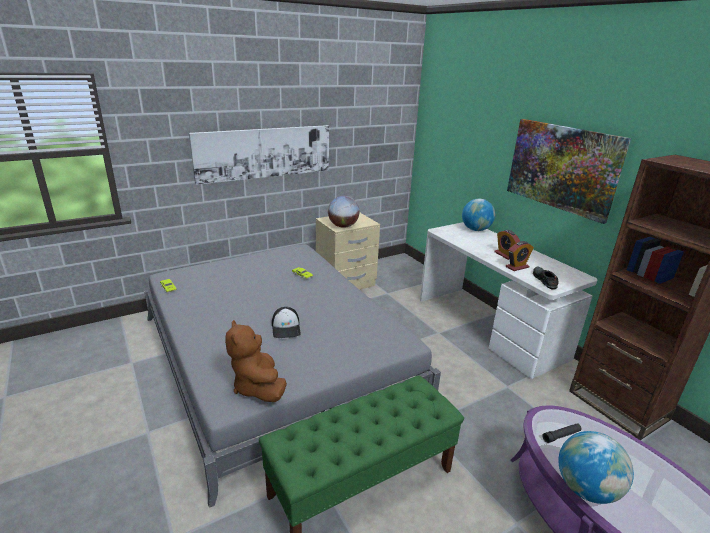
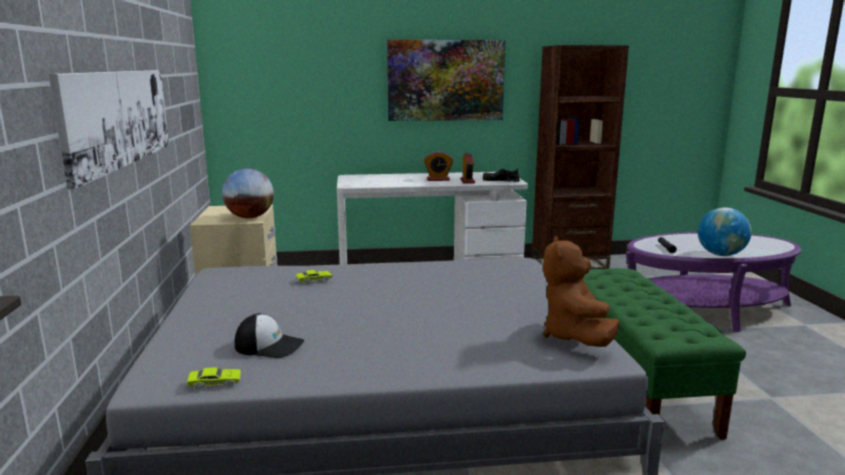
camera: 65 degrees left, 10 degrees down
(258, 387) = (575, 337): brown plush toy -> brown plush toy turned 90 degrees clockwise
(286, 328) = (452, 306): cap -> cap (269, 345)
(475, 230) = (366, 176): globe -> none

